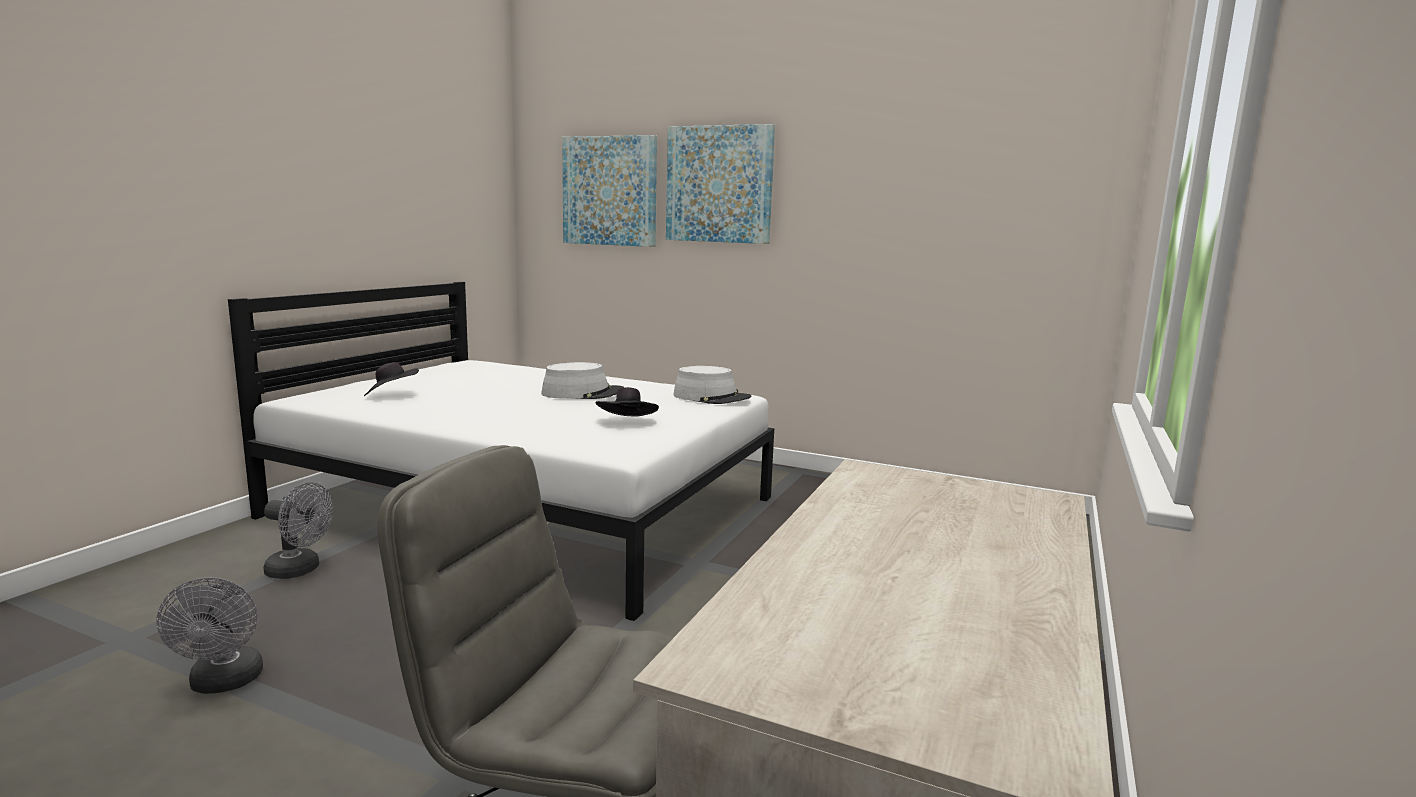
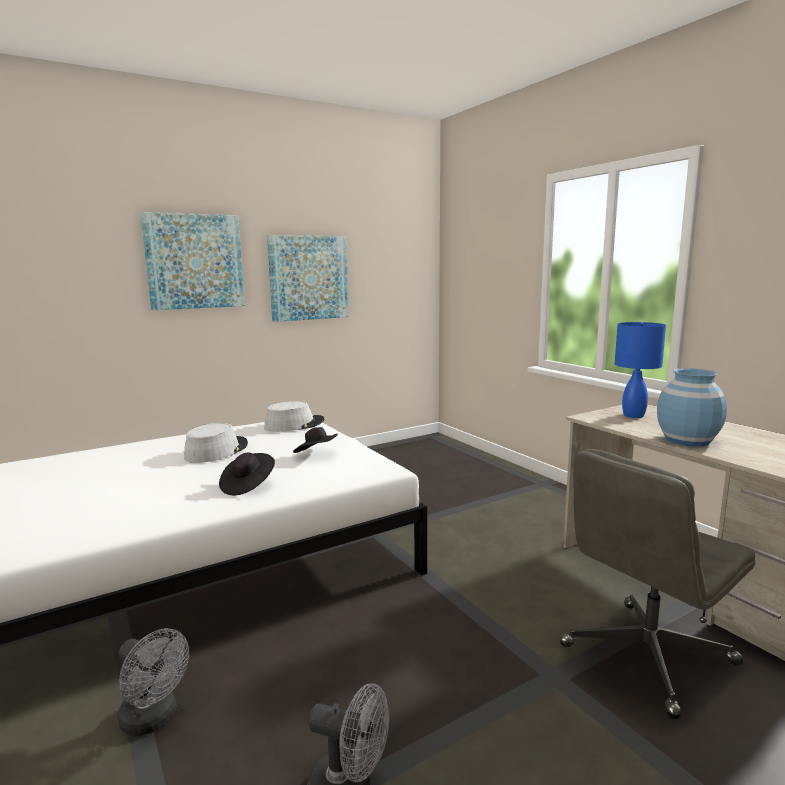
camera: 55 degrees left, 0 degrees up
(300, 570) = (154, 719): grey fan -> grey fan turned 75 degrees clockwise
(391, 395) = (68, 515): black hat -> black hat (248, 486)
(610, 191) = (77, 269): picture -> picture (308, 278)
(832, 545) = (687, 440): none -> blue vase
(950, 499) = (634, 415): none -> blue table lamp

